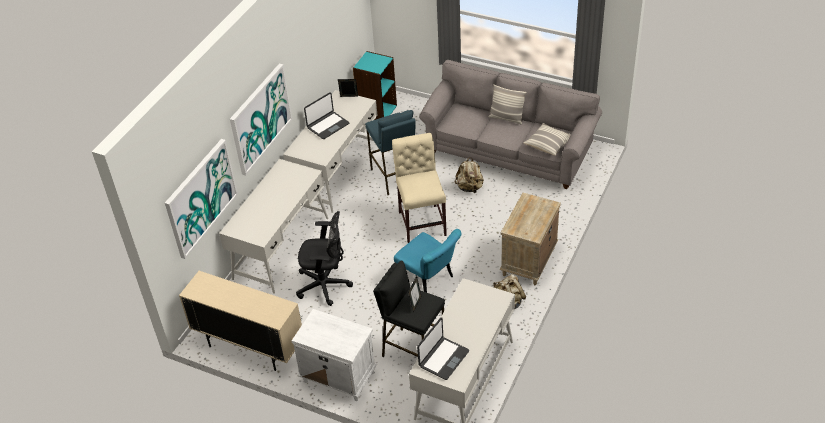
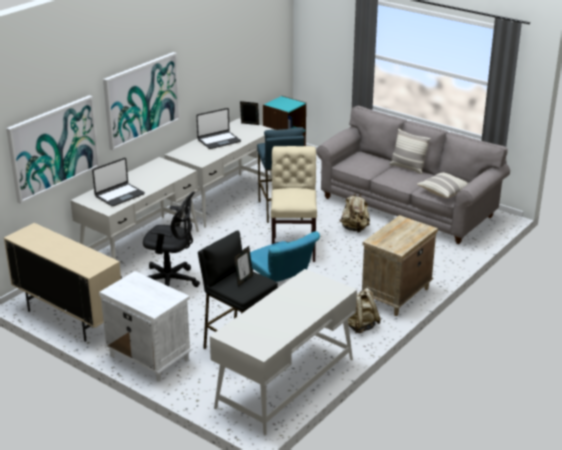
camera: 10 degrees right, 15 degrees down
(443, 358) = (253, 329): laptop -> laptop (119, 195)

